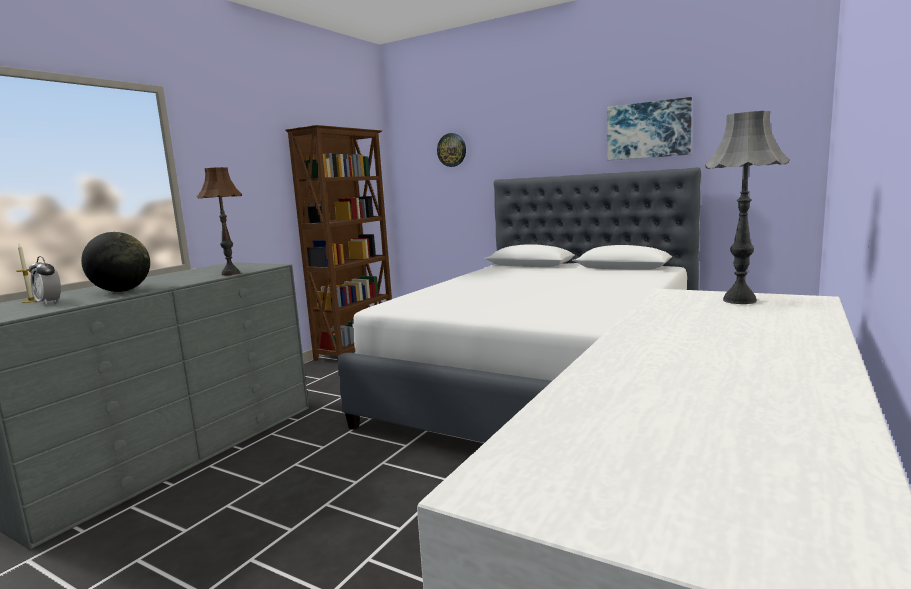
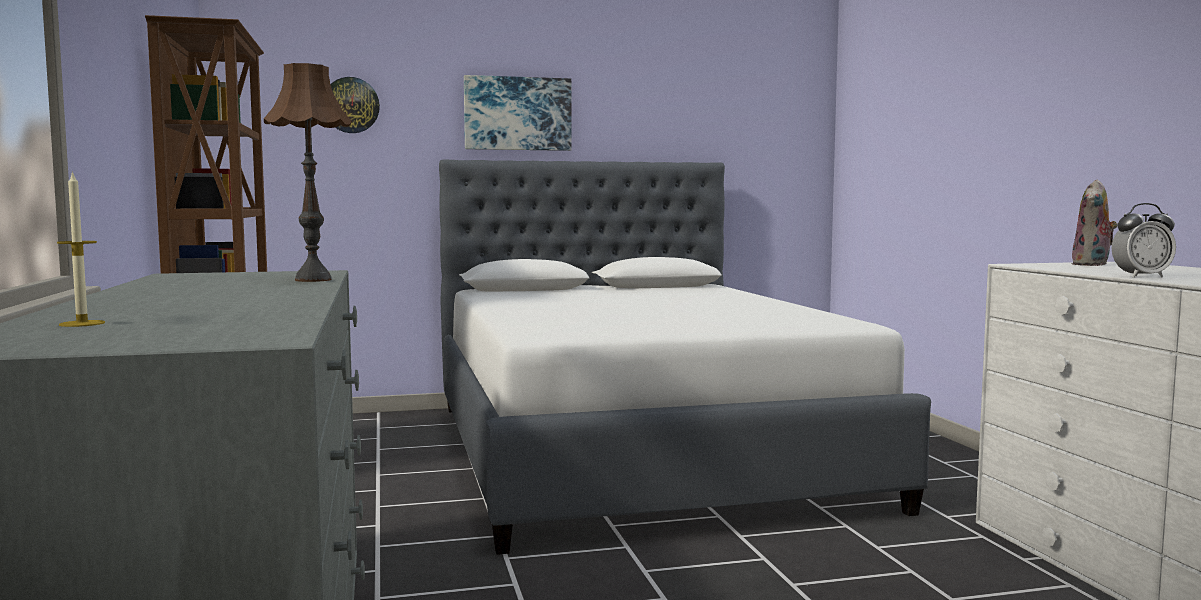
camera: 45 degrees left, 5 degrees down
(49, 302) = (175, 320): alarm clock -> alarm clock (1141, 276)
(122, 291) = (238, 302): globe -> none
(648, 130) = (658, 111): picture -> picture (517, 114)
(739, 300) = (1092, 265): grey table lamp -> plush toy

